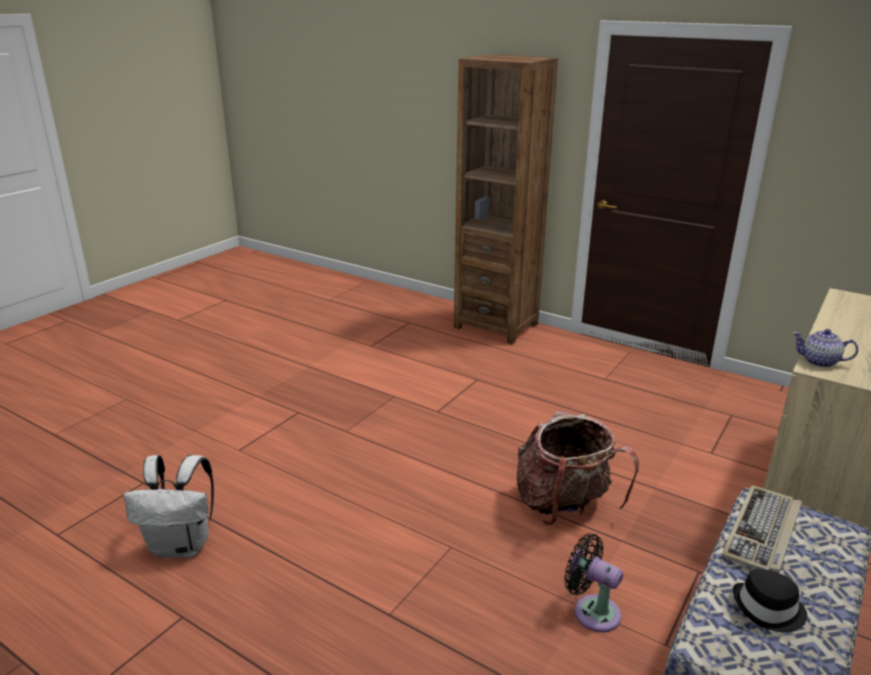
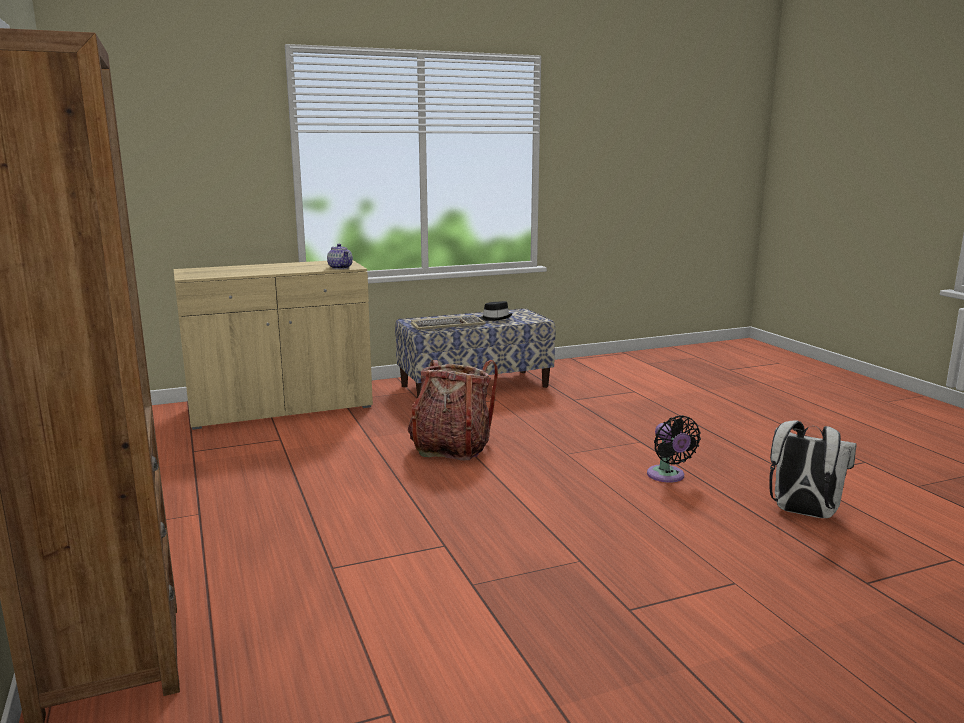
camera: 145 degrees left, 10 degrees down
(592, 611) = (515, 414): black fan -> black fan (667, 476)

